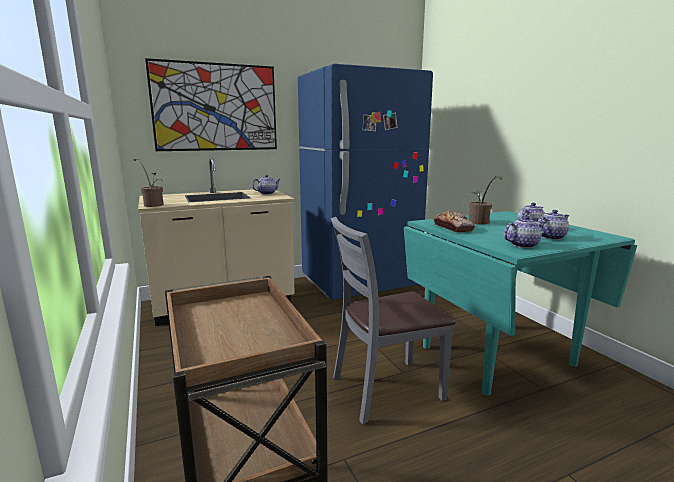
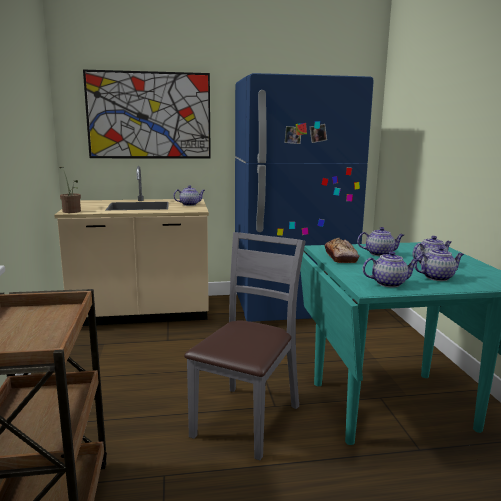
camera: 15 degrees right, 0 degrees up
(386, 389) = (246, 419): grey chair -> grey chair turned 120 degrees clockwise
(479, 223) = (380, 253): potted plant -> teapot

